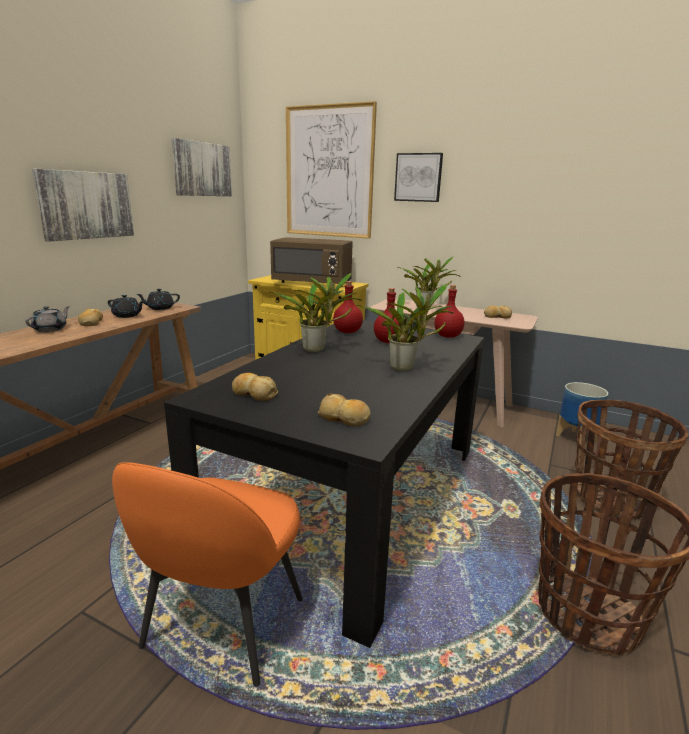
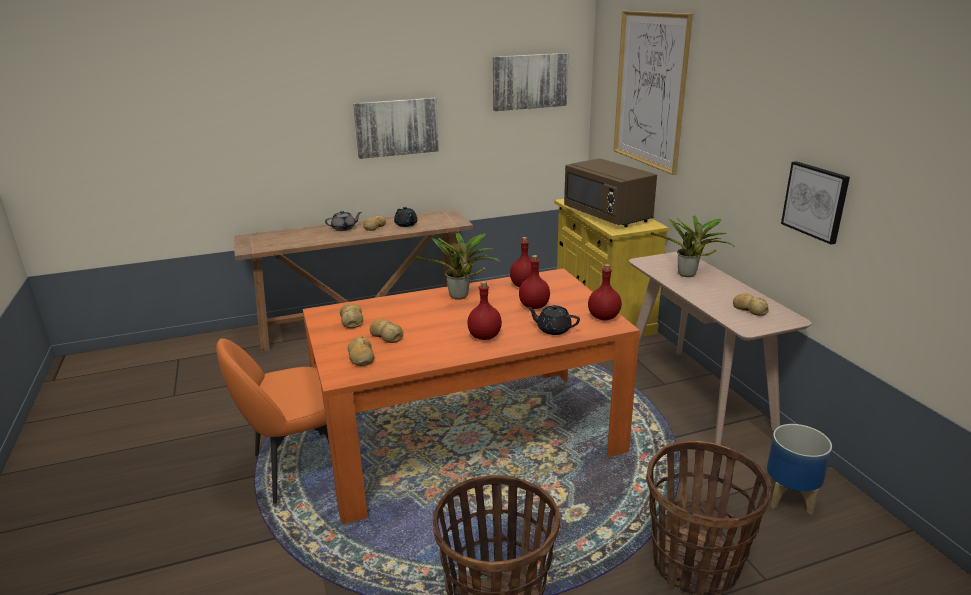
camera: 45 degrees right, 5 degrees up
(160, 308) = (440, 220): black teapot -> black teapot (553, 329)
(323, 394) = (386, 336): none -> bread
(352, 498) = (467, 438): black dining table -> orange dining table
(405, 368) = (485, 336): potted plant -> red bottle
(418, 177) = (720, 111): picture -> picture (815, 201)

